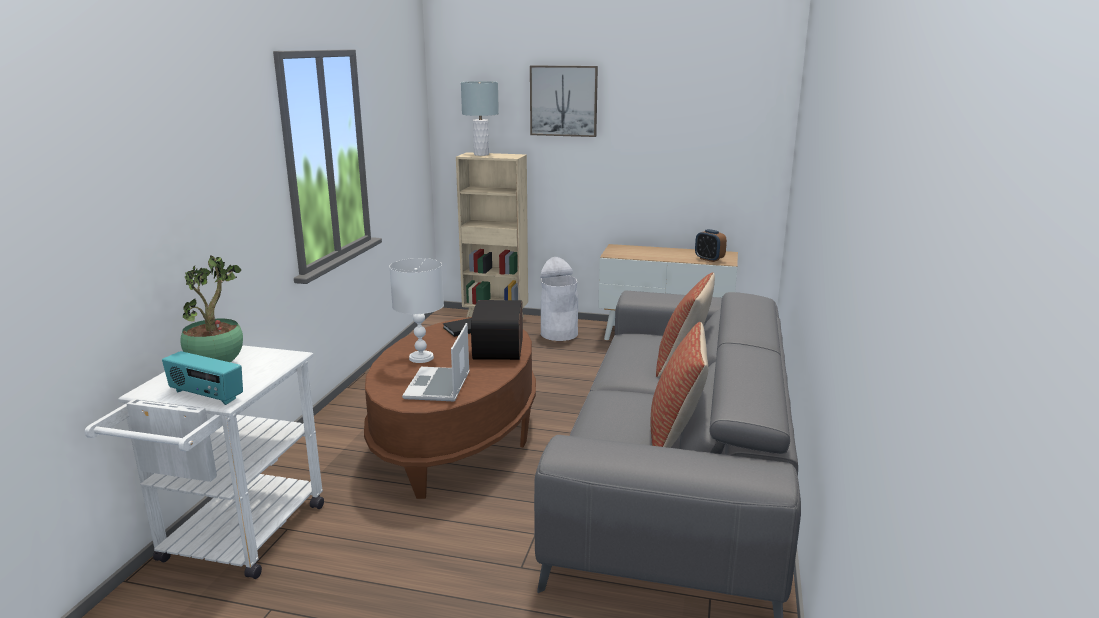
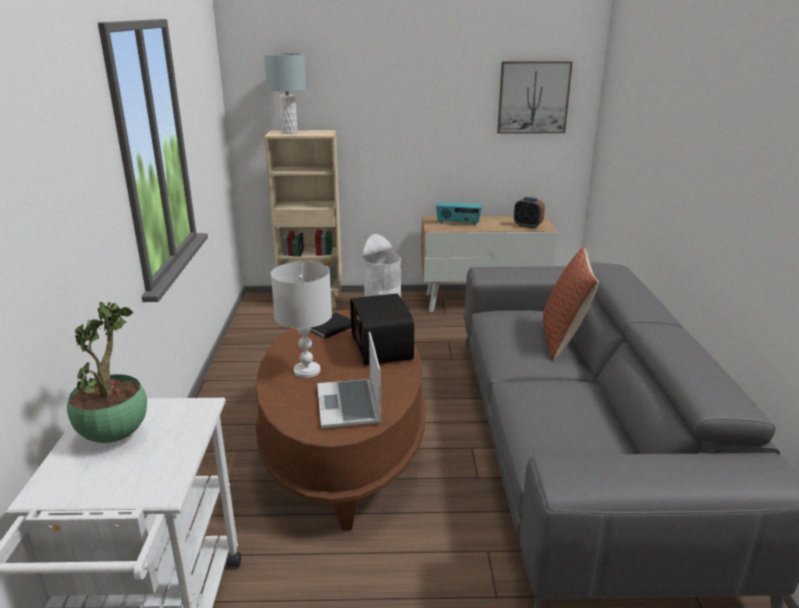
camera: 15 degrees left, 5 degrees up
(206, 395) = (130, 487): radio -> radio (458, 223)
(563, 101) = (372, 72): picture -> picture (533, 97)
(675, 435) = (616, 427): pillow -> none

